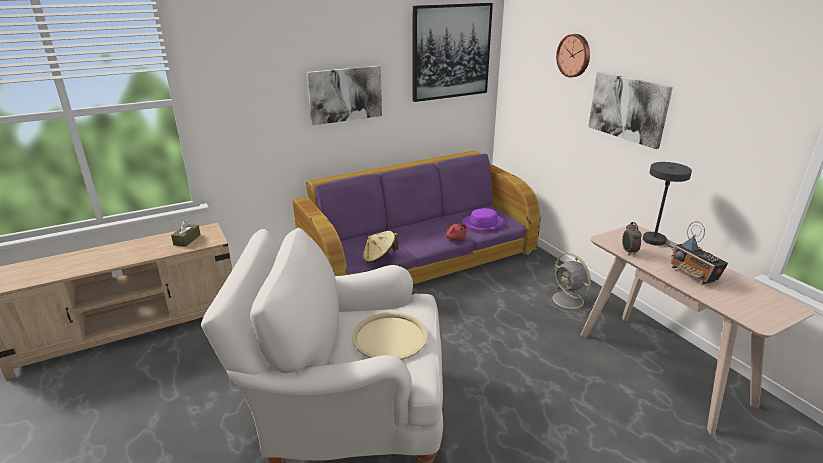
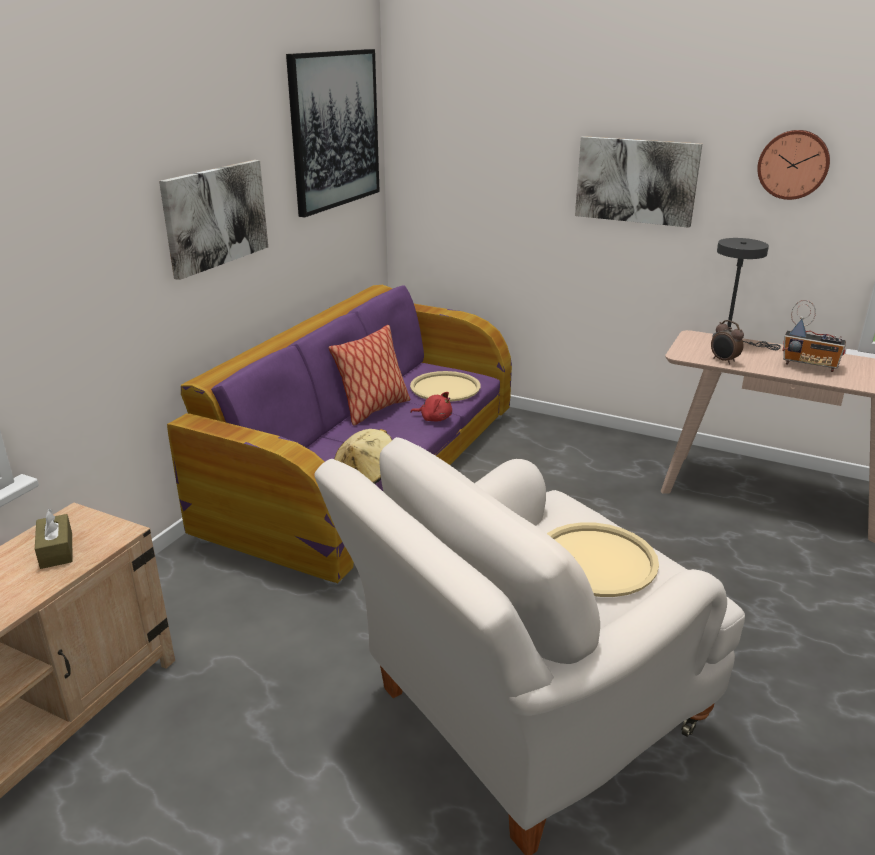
camera: 35 degrees left, 0 degrees up
(429, 224) = (373, 410): none -> pillow
(483, 223) = (445, 387): purple hat -> beige tray
(569, 301) = (607, 458): grey fan -> none
(574, 55) = (534, 118): wall clock -> wall clock (793, 164)

